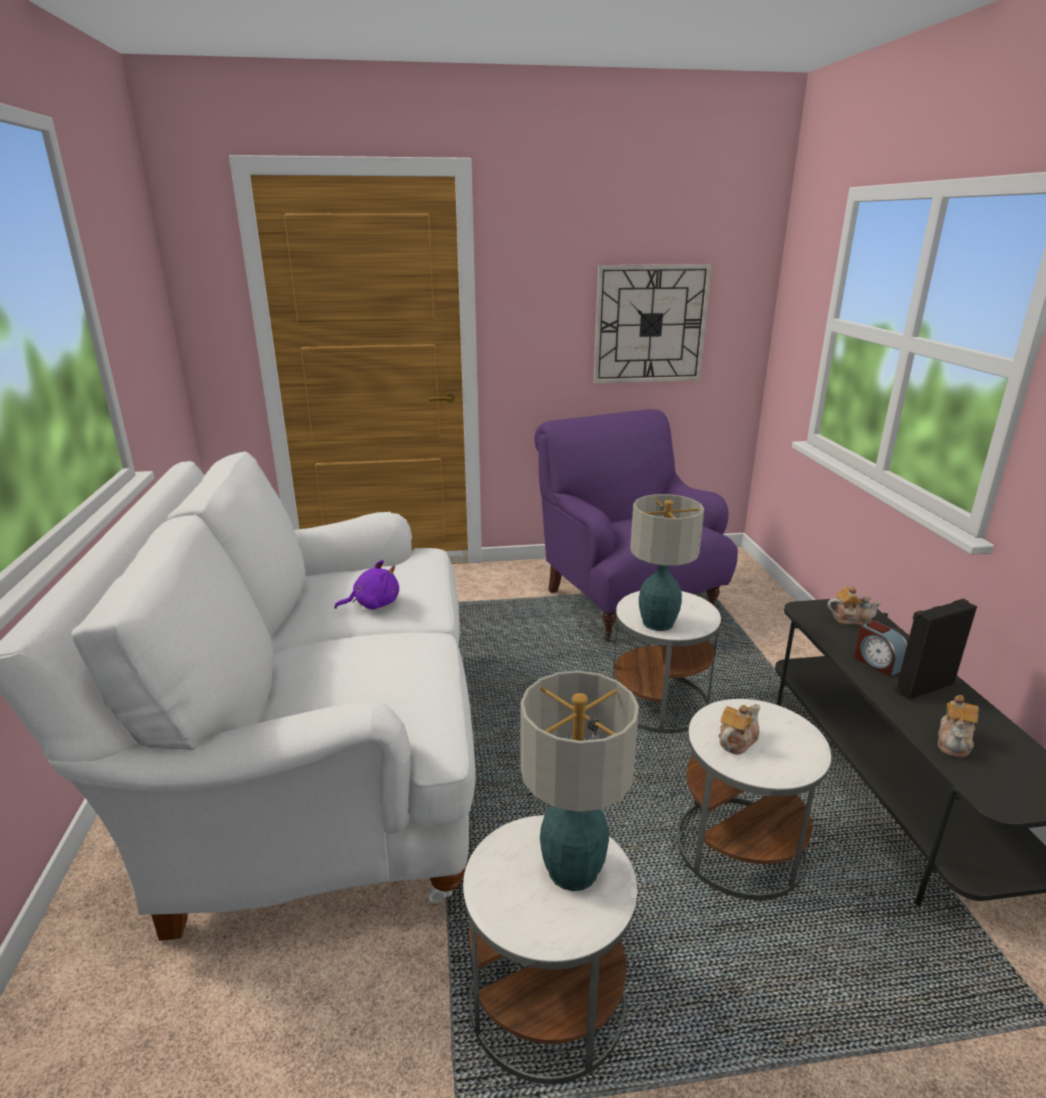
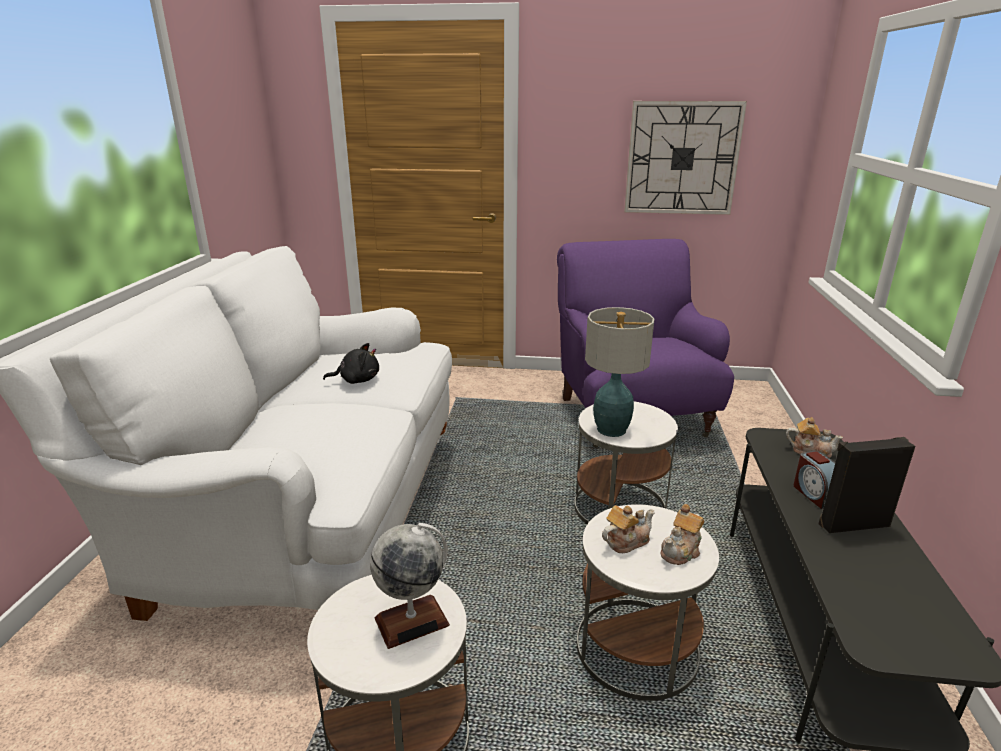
camera: 15 degrees right, 0 degrees up
(373, 604) = (357, 380): purple plush toy -> black plush toy
(574, 870) = (412, 621): table lamp -> globe
(954, 742) = (857, 581): teapot -> teapot (681, 551)

